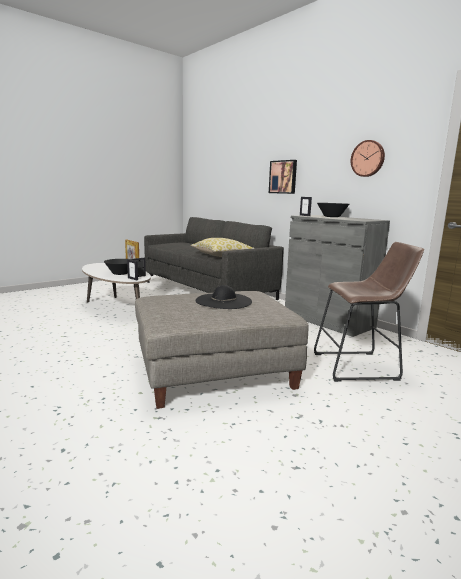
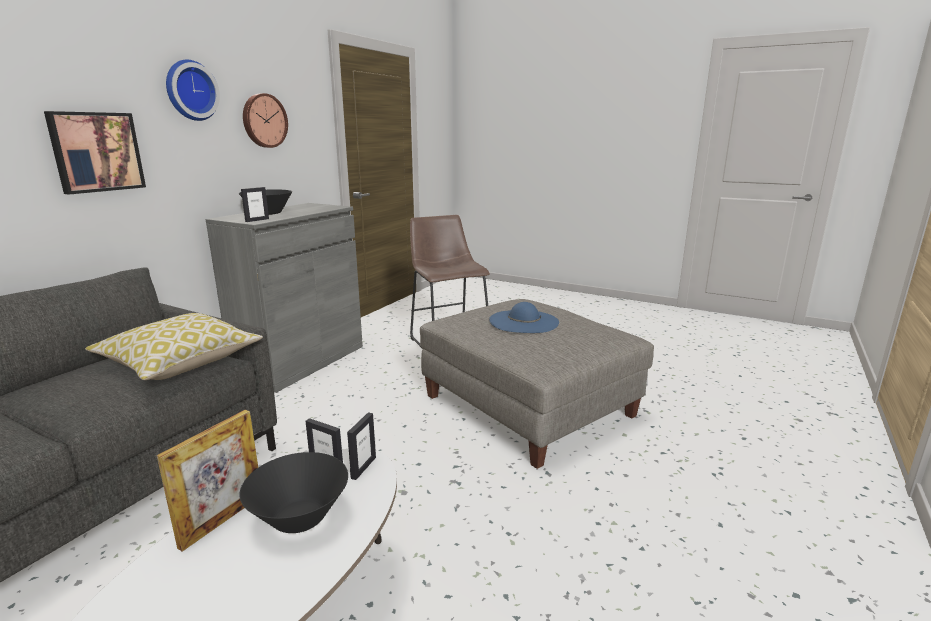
camera: 110 degrees left, 5 degrees up
(223, 301) = (523, 321): black hat -> blue hat
(326, 145) = (190, 90): none -> wall clock

